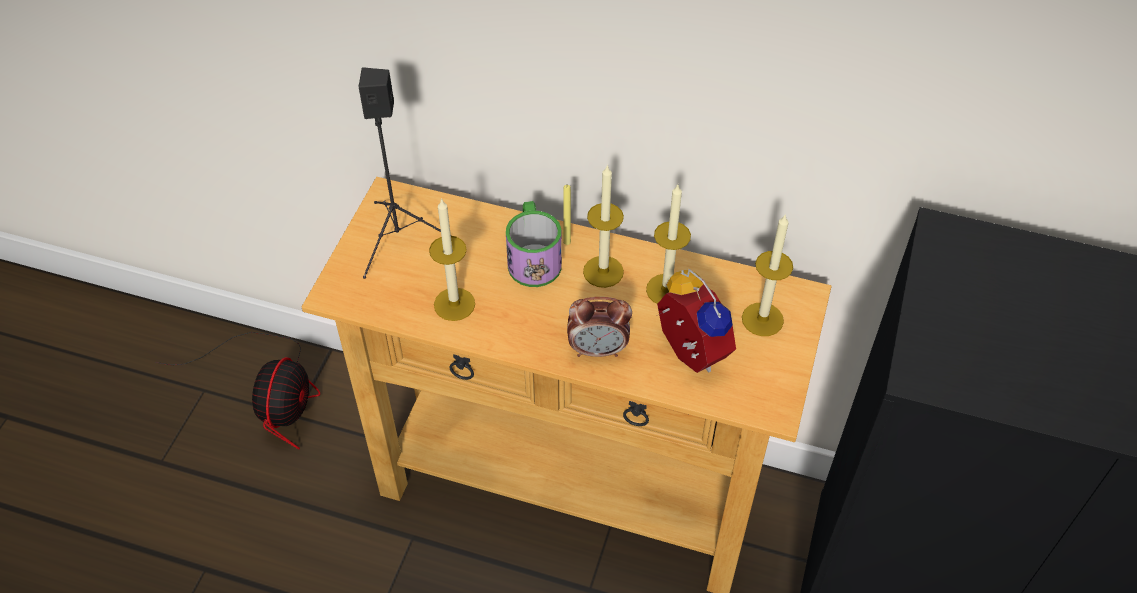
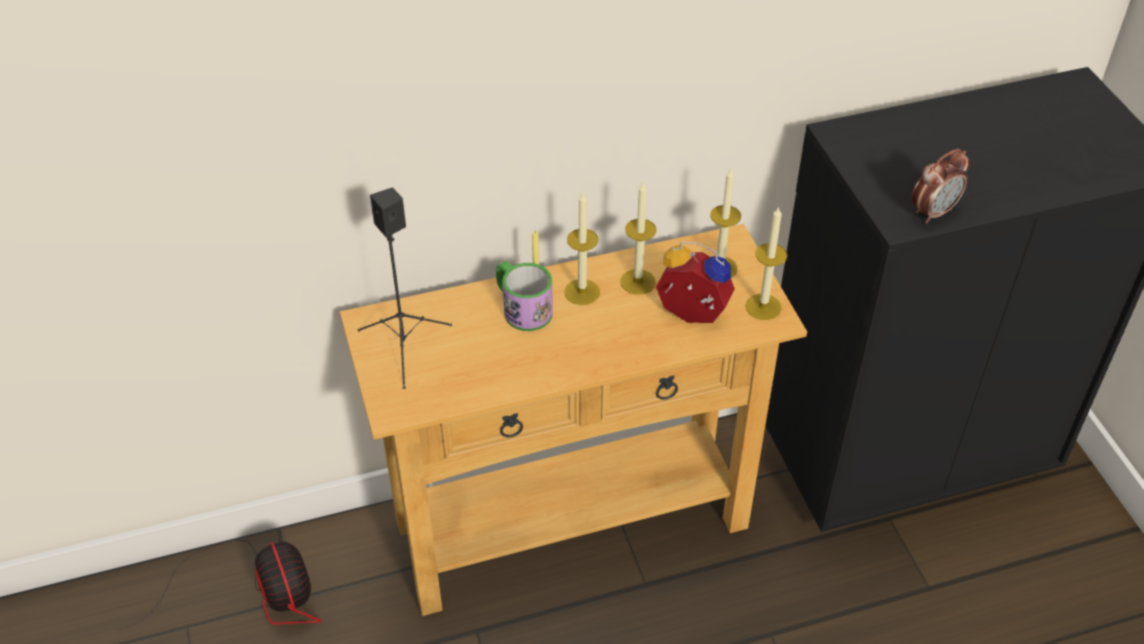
camera: 35 degrees left, 5 degrees down
(454, 304) = (493, 370): candle -> candle (763, 307)
(598, 349) = (627, 345): alarm clock -> alarm clock (933, 212)

